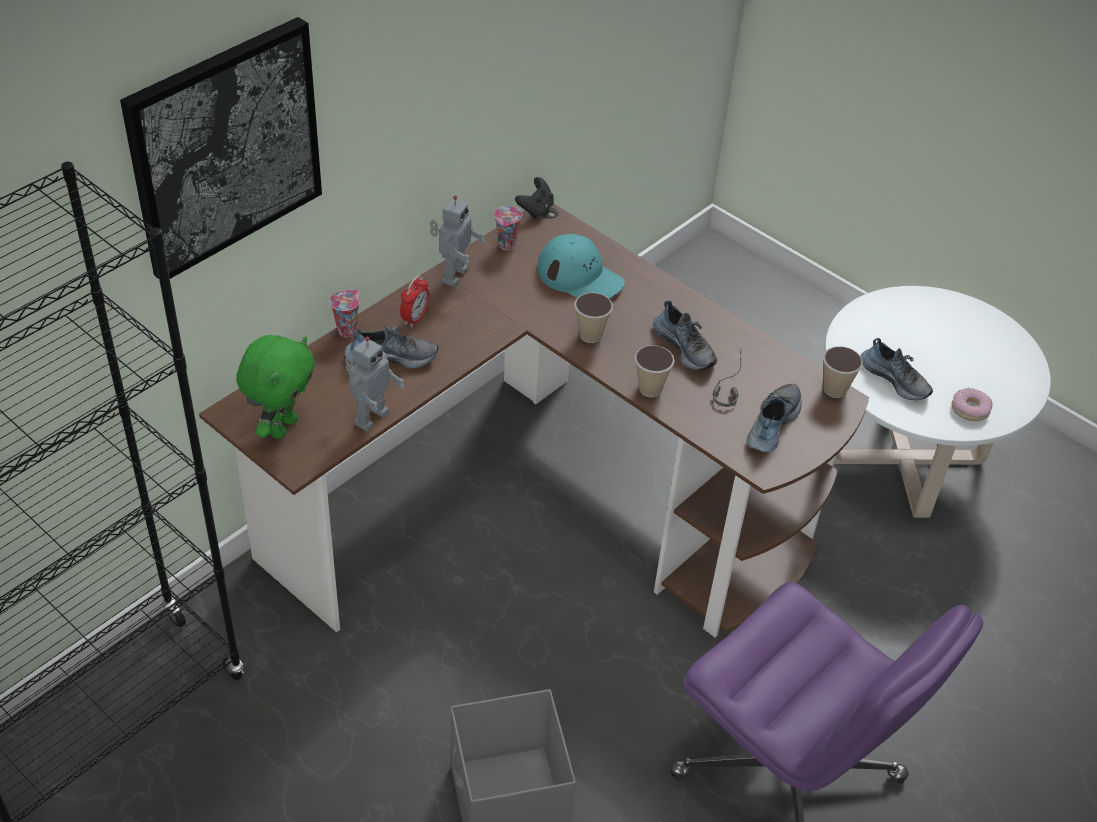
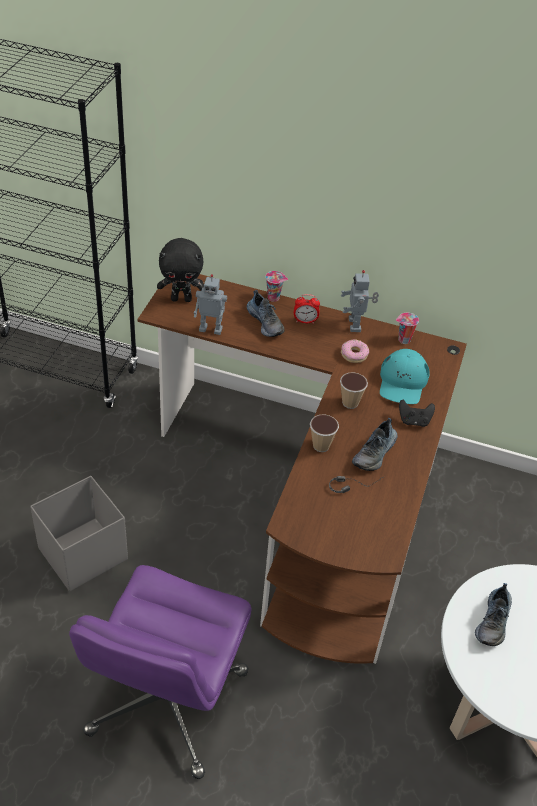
camera: 65 degrees right, 0 degrees up
(224, 147) = (223, 126): picture -> none
(282, 427) = (181, 299): green plush toy -> black plush toy
(453, 275) = (356, 325): toy robot -> toy robot turned 90 degrees clockwise
(535, 209) = (449, 342): black game controller -> black game controller (414, 421)
(771, 424) = (332, 519): shoe -> none
(834, 390) = (393, 548): cup -> none
(970, 409) = (498, 682): donut -> donut (354, 354)

